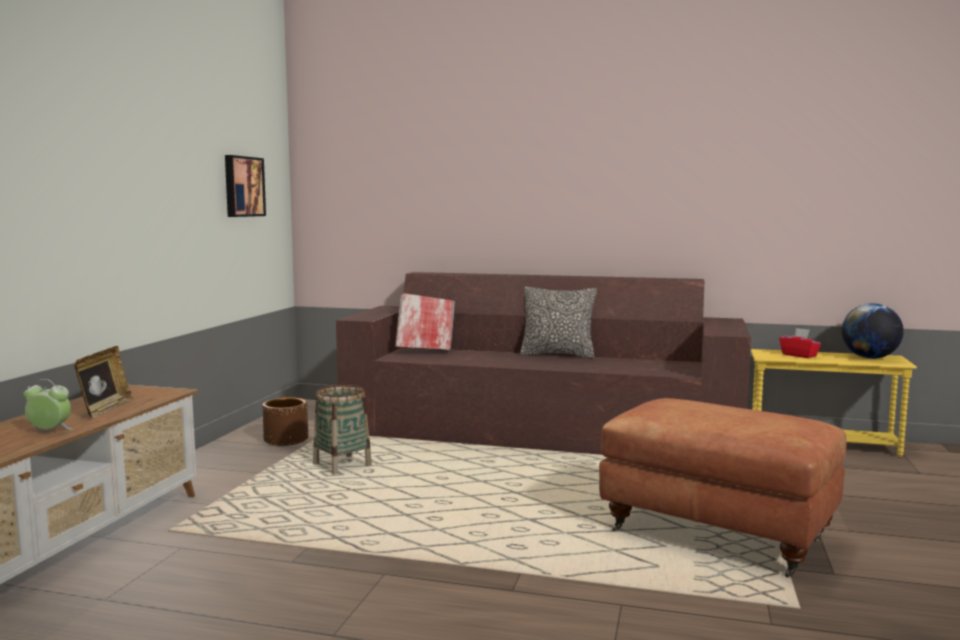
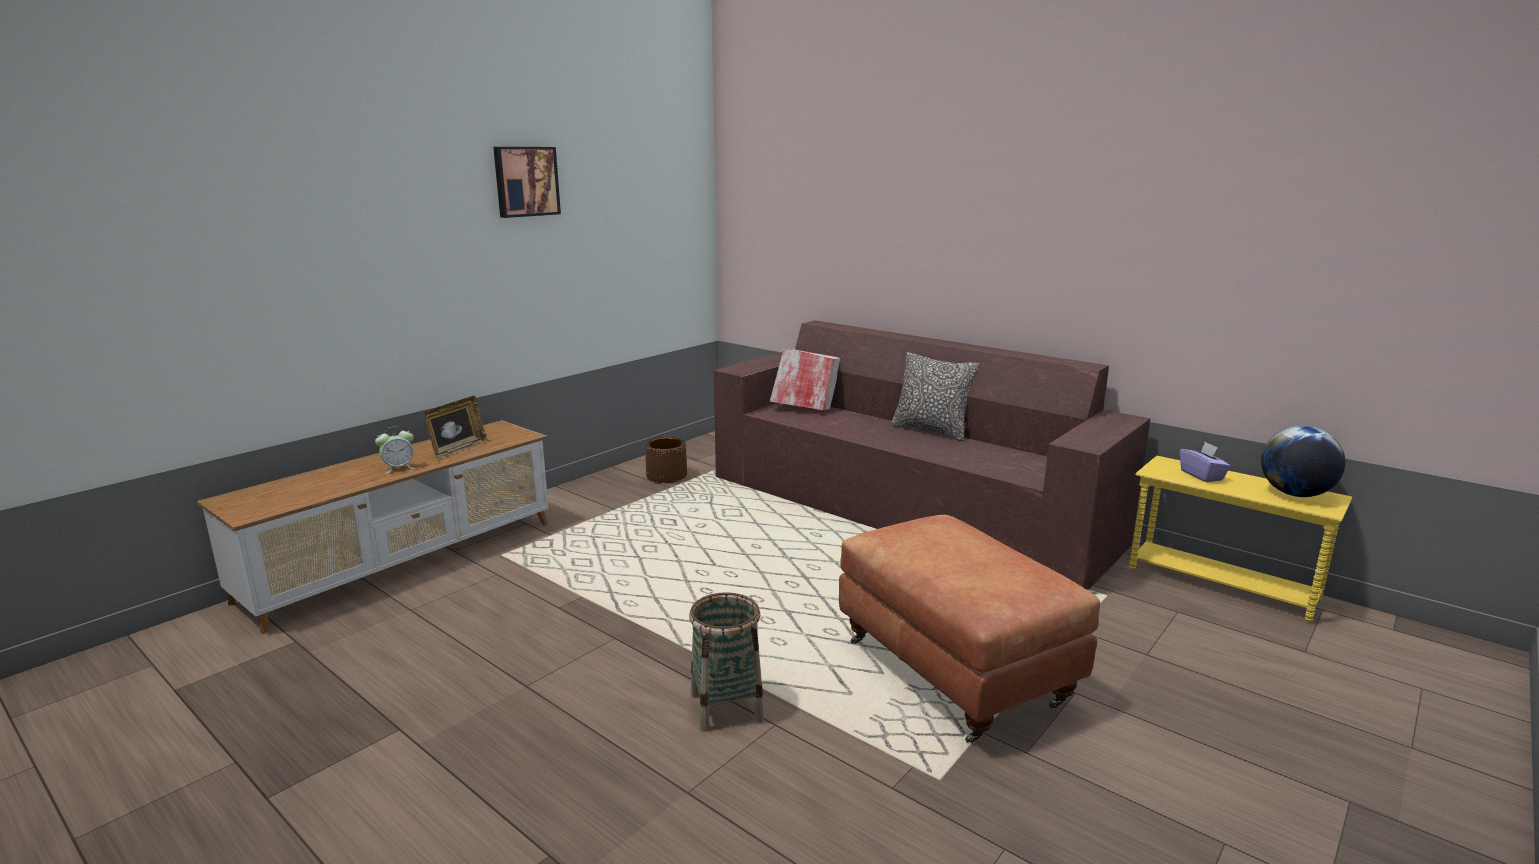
camera: 25 degrees right, 10 degrees up
(50, 431) = (399, 468): alarm clock -> alarm clock turned 120 degrees clockwise
(243, 186) = (649, 230): picture -> picture (525, 181)
(342, 465) = (686, 514): basket -> basket (726, 707)
(799, 355) = (1202, 475): red tissue box -> purple tissue box

